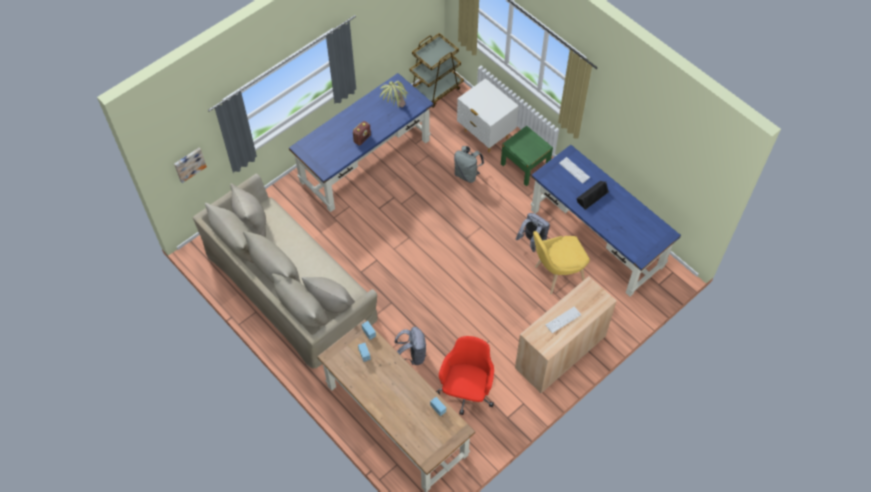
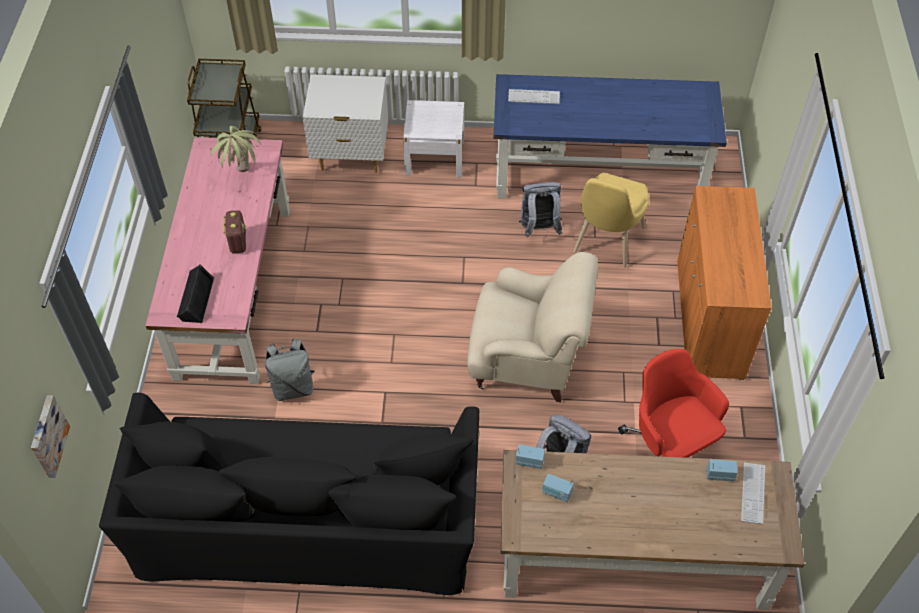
camera: 45 degrees left, 5 degrees down
(290, 284) = (307, 516): beige sofa -> black sofa
(365, 160) = (234, 289): blue desk -> pink desk
(453, 298) = (527, 360): none -> beige armchair
(467, 174) = (380, 213): grey backpack -> grey backpack (293, 387)
(525, 166) = (435, 157): green nightstand -> white nightstand
(560, 352) = (709, 319): beige cabinet -> orange cabinet
(563, 320) = (730, 252): keyboard -> keyboard (753, 493)
(591, 196) = (585, 109): black speaker -> black speaker (195, 299)

